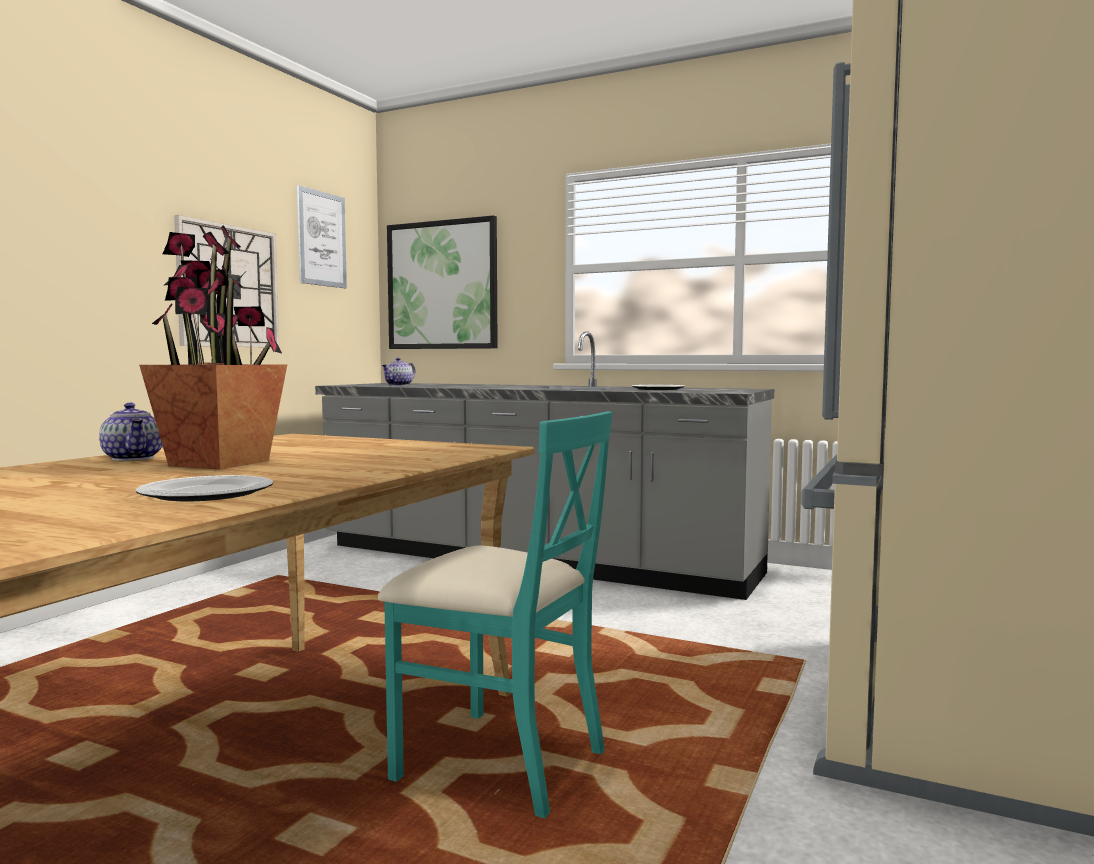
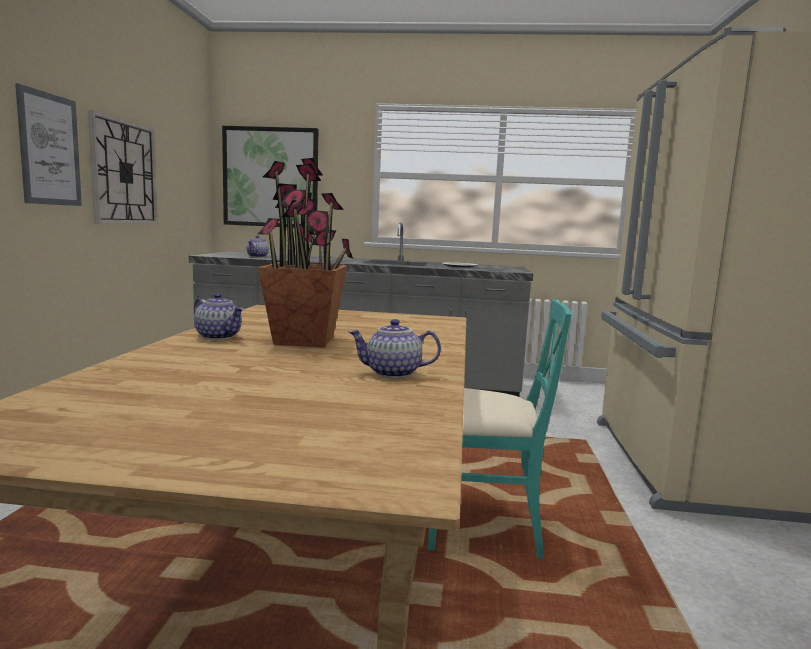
camera: 20 degrees left, 5 degrees up
(206, 494) = (392, 373): plate -> teapot
(321, 239) = (180, 134): picture -> picture (50, 149)

